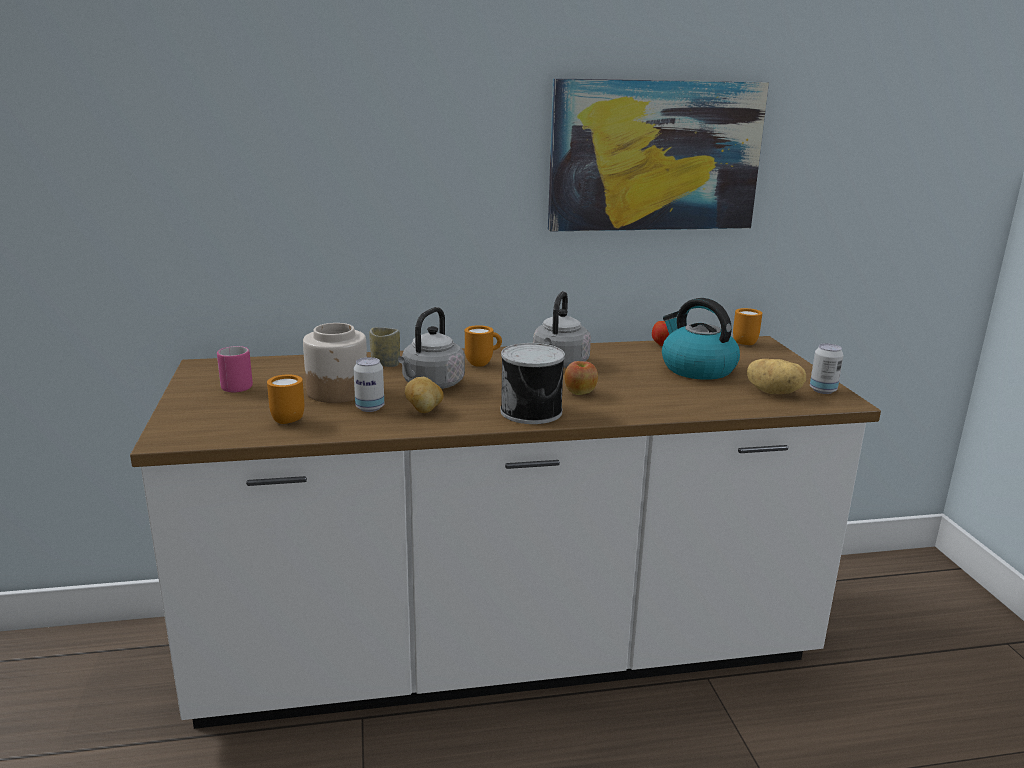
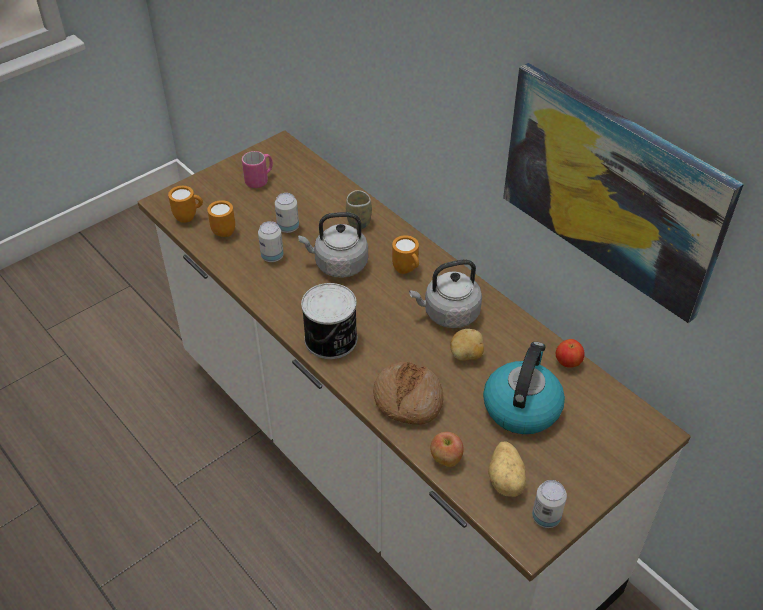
camera: 60 degrees right, 25 degrees up
(338, 391) = (288, 227): jar -> can
(424, 410) = (288, 284): potato -> potato (466, 355)
(580, 393) = (392, 351): apple -> apple (445, 459)
(648, 402) = (407, 400): none -> bread
(745, 342) = (642, 421): orange mug -> orange mug (189, 217)

